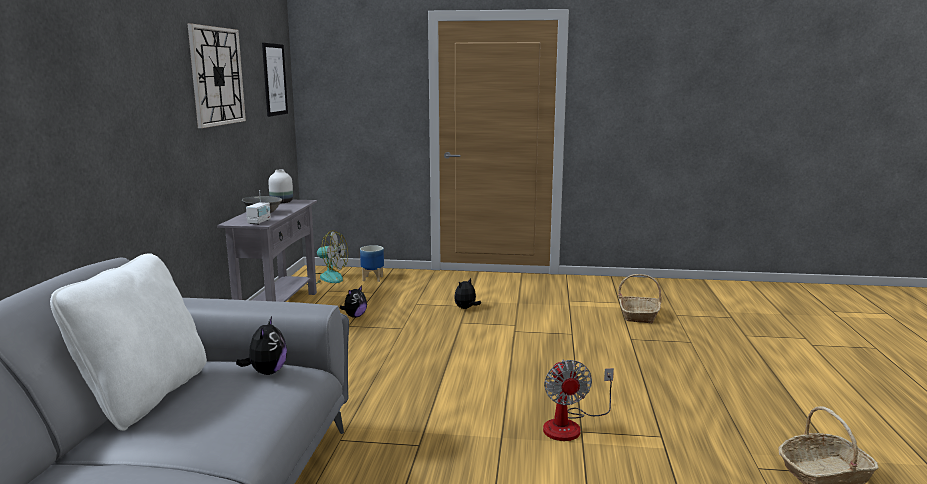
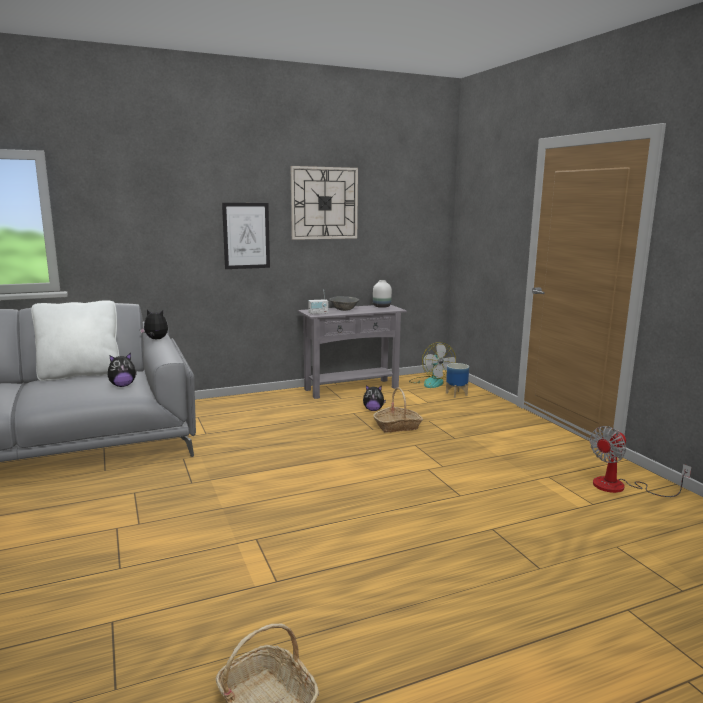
camera: 60 degrees right, 0 degrees up
(274, 79) = (418, 207): picture -> picture (246, 236)
(466, 308) = (449, 439): plush toy -> plush toy (155, 339)
(570, 425) = (263, 532): fan -> fan (620, 487)
(639, 315) = (572, 522): basket -> basket (397, 426)

